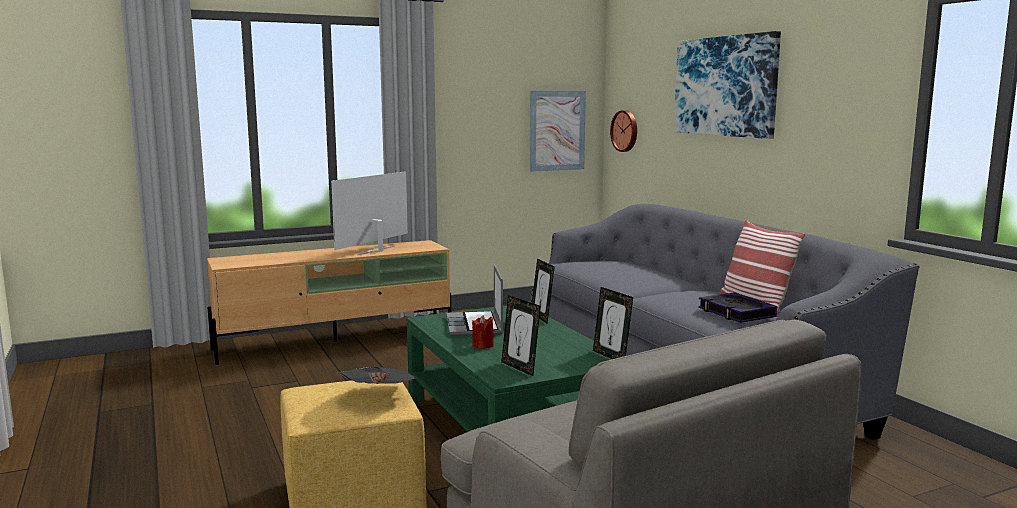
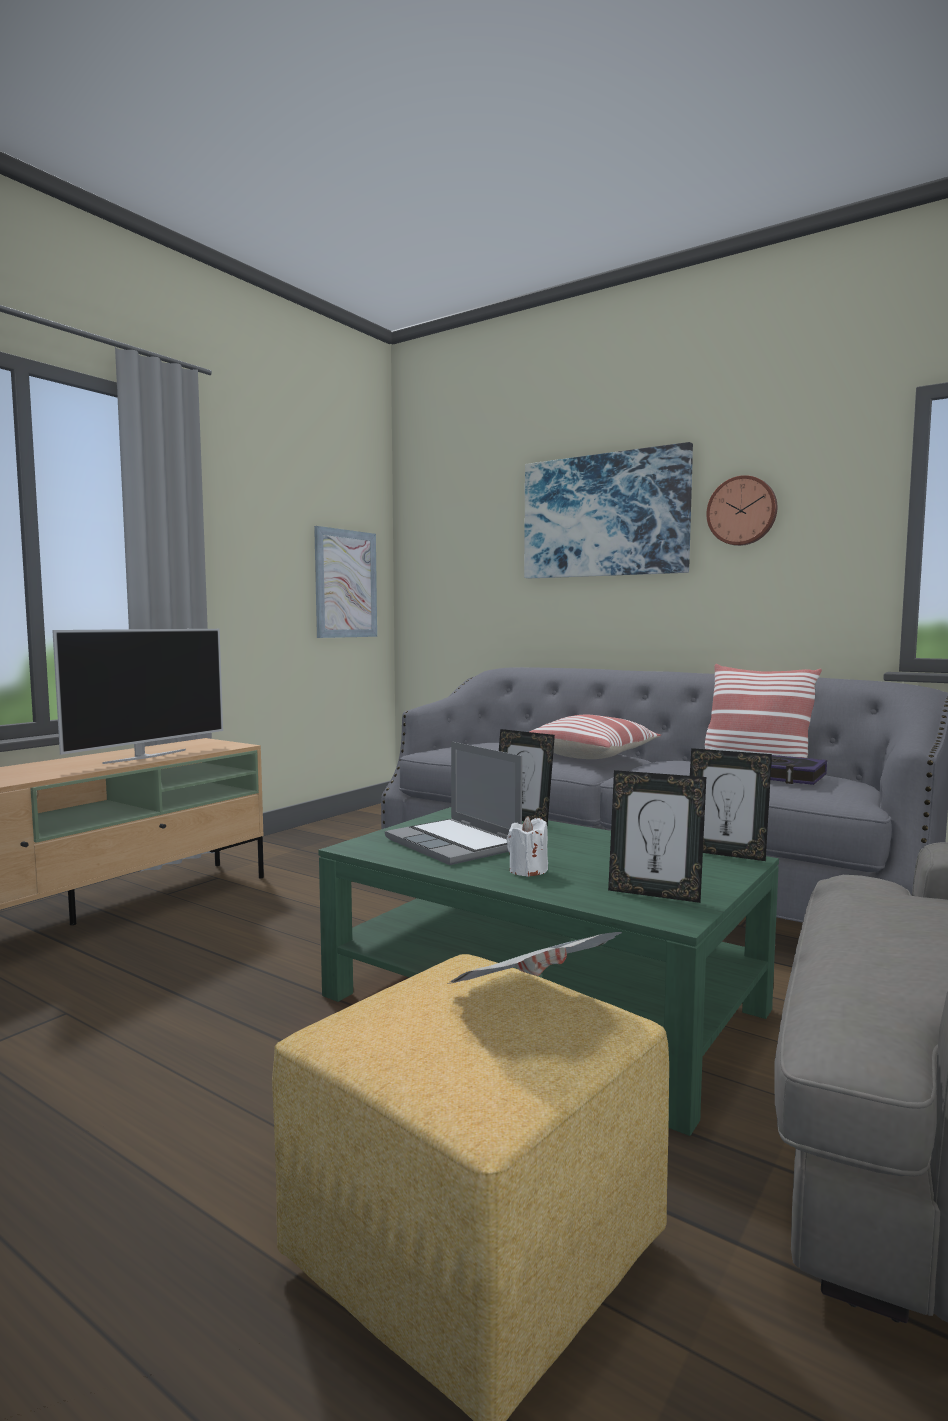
camera: 30 degrees left, 5 degrees down
(377, 251) = (145, 756): television -> television turned 150 degrees counterclockwise
(483, 345) = (528, 871): red candle -> white candle
(625, 131) = (434, 585): wall clock -> wall clock (742, 511)
(652, 280) = (592, 755): none -> pillow

